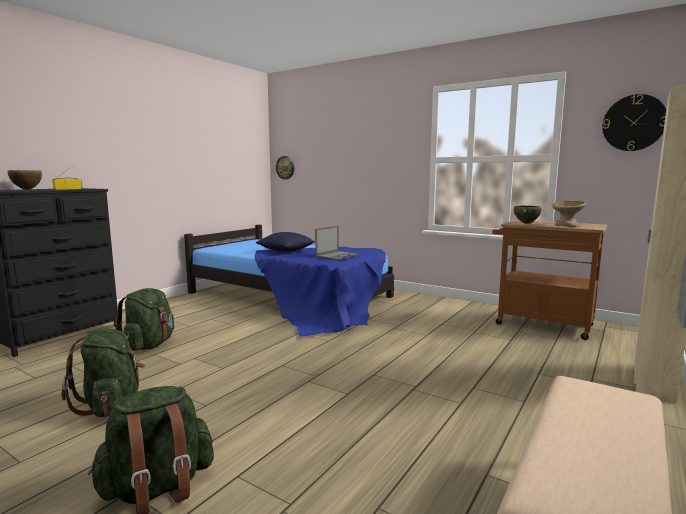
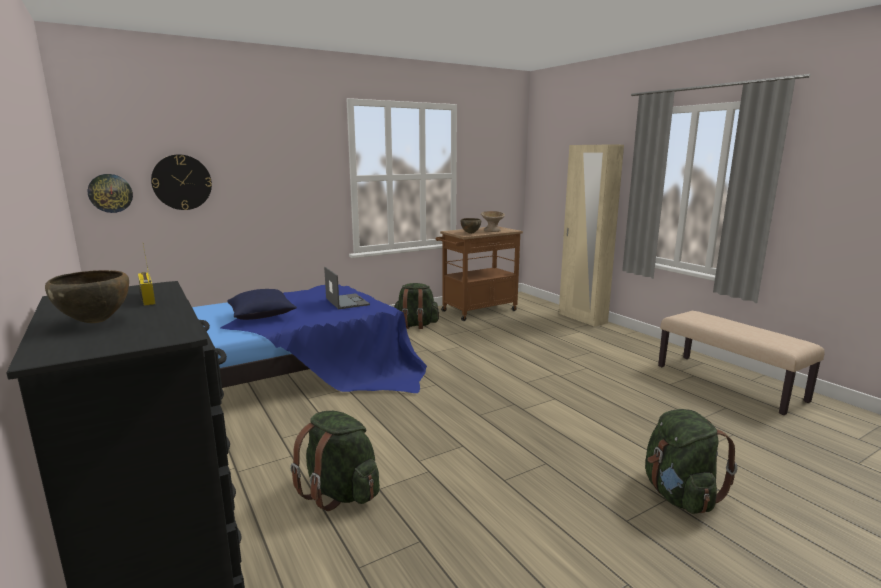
camera: 65 degrees left, 5 degrees up
(111, 405) = (520, 523): green backpack -> green backpack (415, 325)
(634, 123) = (496, 150): wall clock -> wall clock (182, 182)

